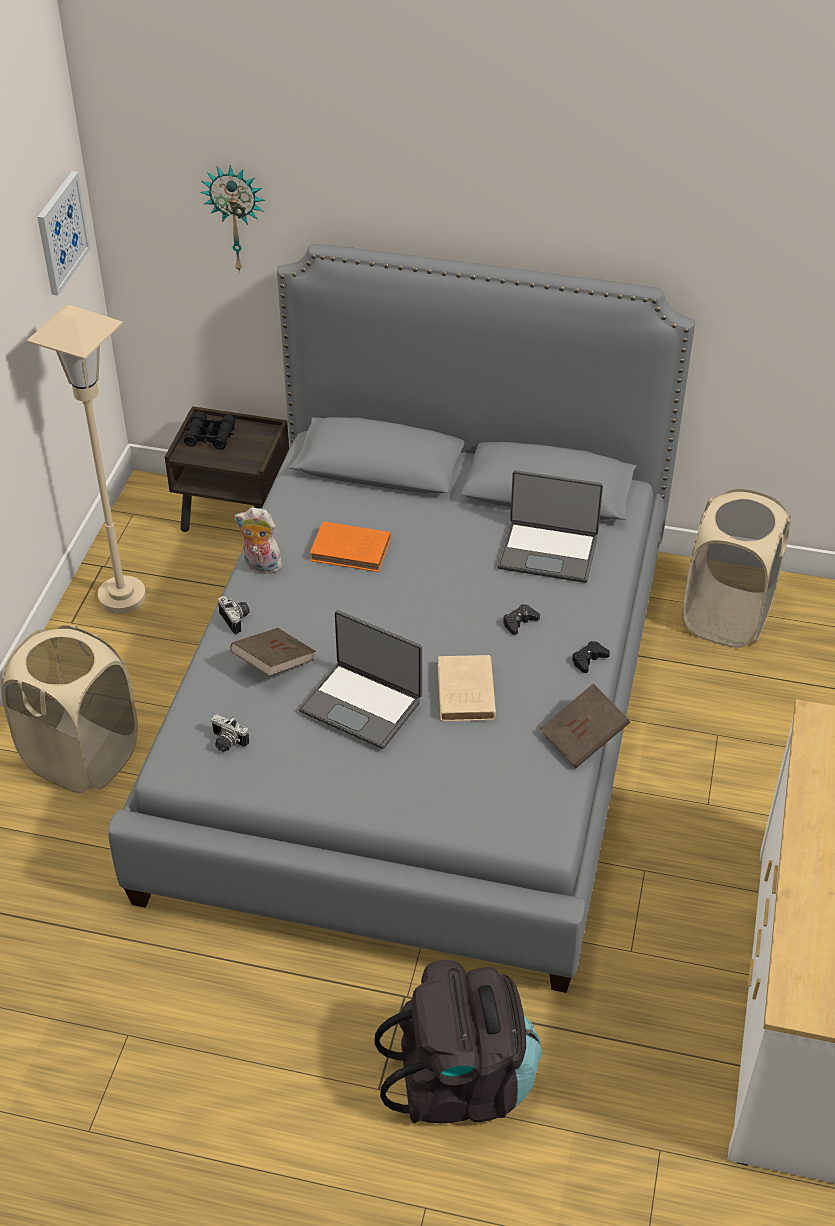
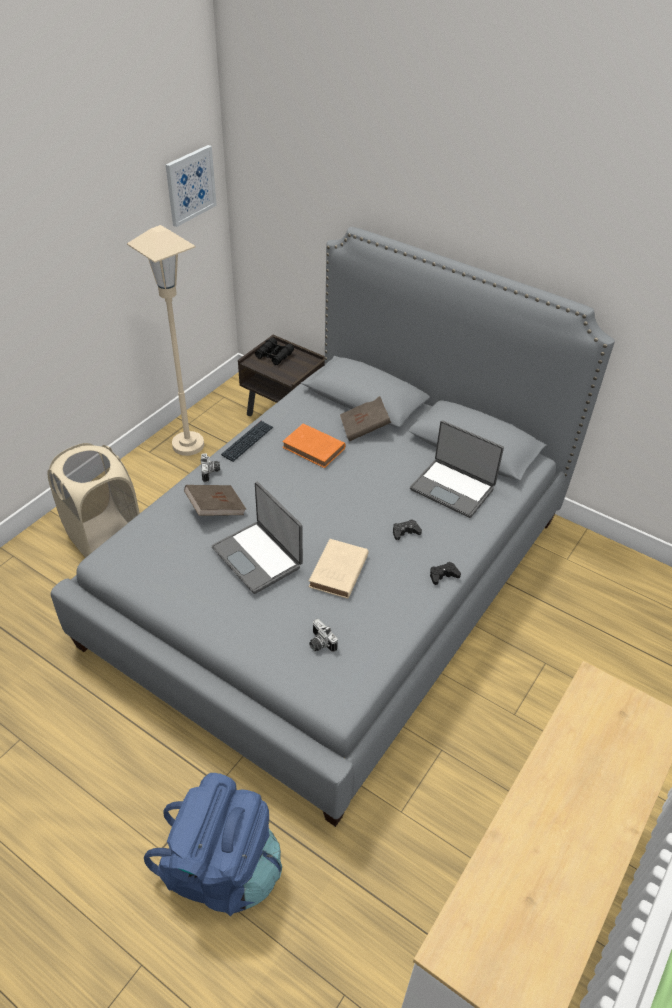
camera: 20 degrees right, 0 degrees up
(226, 743) = (150, 554): camera -> camera (319, 643)
(236, 217) = (310, 200): wall clock -> none
(260, 566) = (247, 442): plush toy -> keyboard
(461, 1082) = (222, 869): black backpack -> blue backpack
(583, 739) = (408, 635): brown book -> brown book (364, 428)
(727, 616) = (591, 577): beige laundry basket -> none

